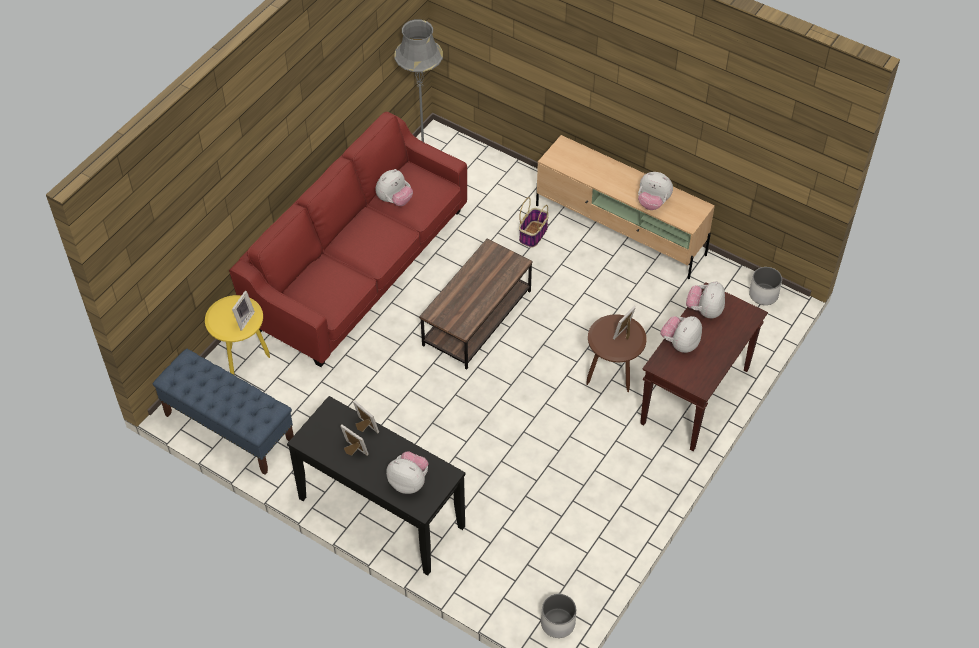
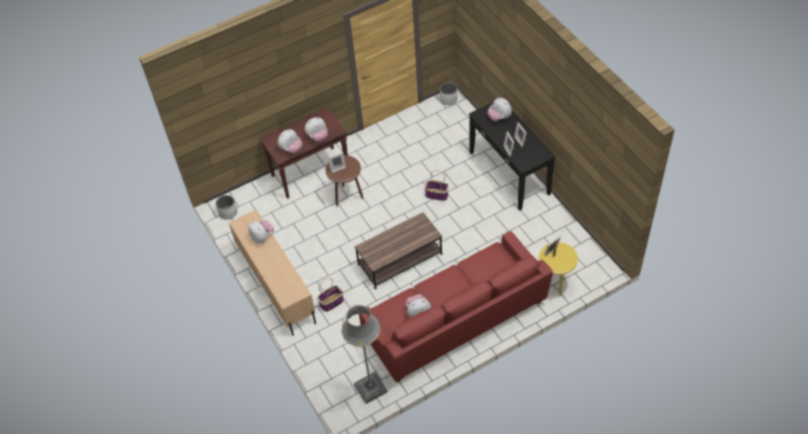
camera: 150 degrees left, 0 degrees up
(229, 428) = (577, 246): blue bench -> none
(478, 432) = (437, 194): none -> basket

